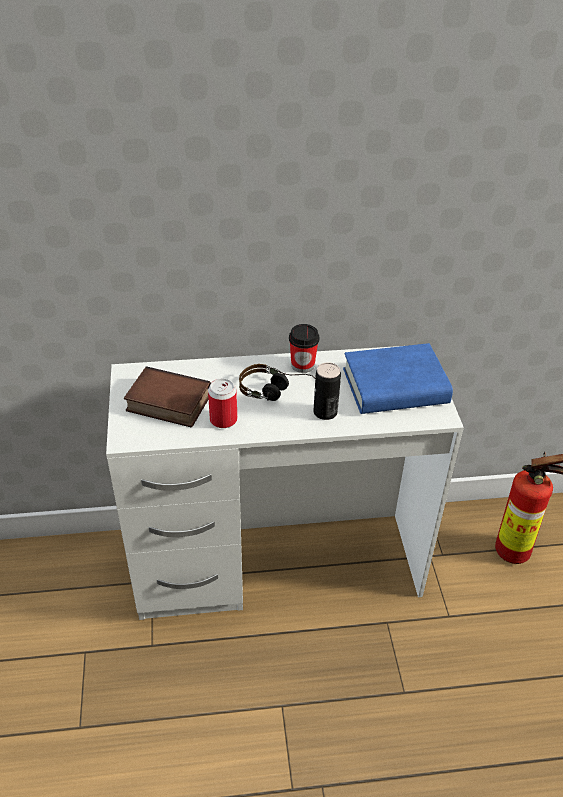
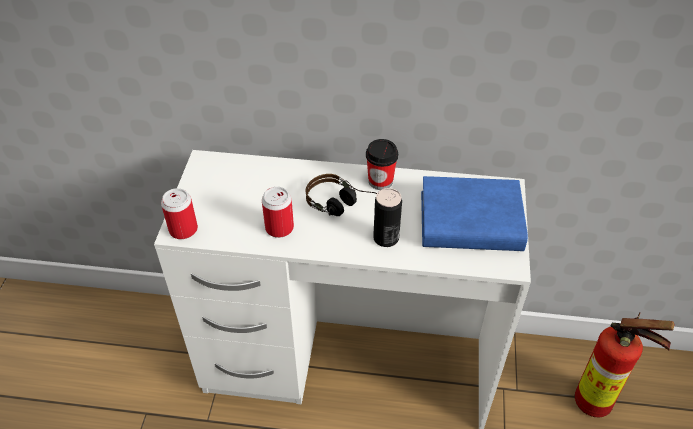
camera: 15 degrees right, 5 degrees up
(131, 436) = (183, 229): none -> can
(167, 404) = (230, 201): book -> none

